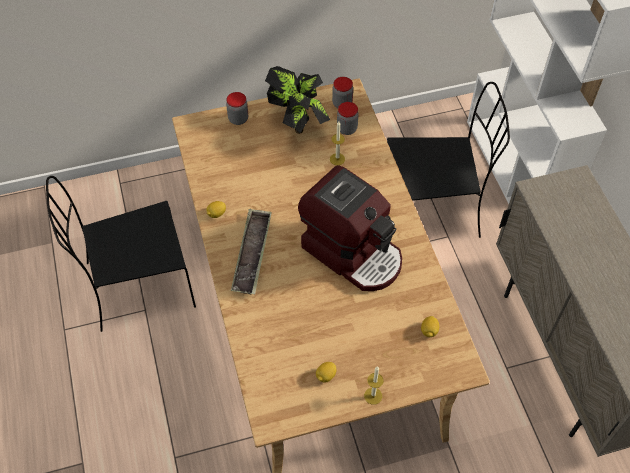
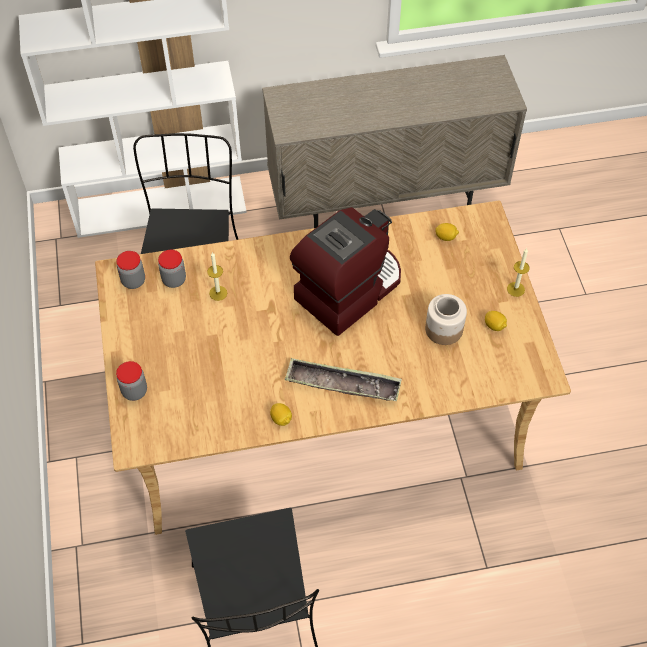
camera: 85 degrees left, 0 degrees up
(298, 123) = (155, 327): potted plant -> none
(316, 331) = (443, 329): none -> jar

